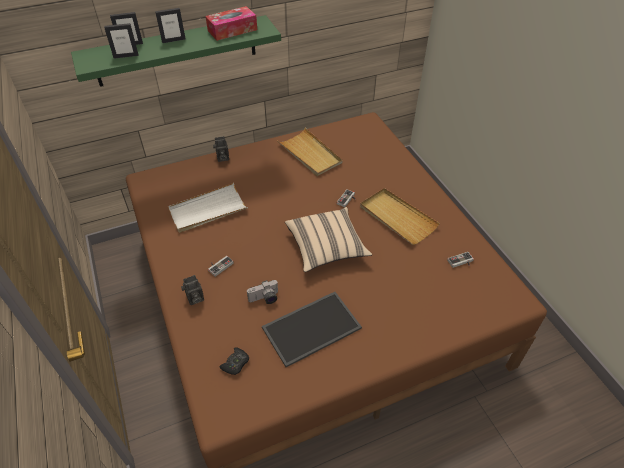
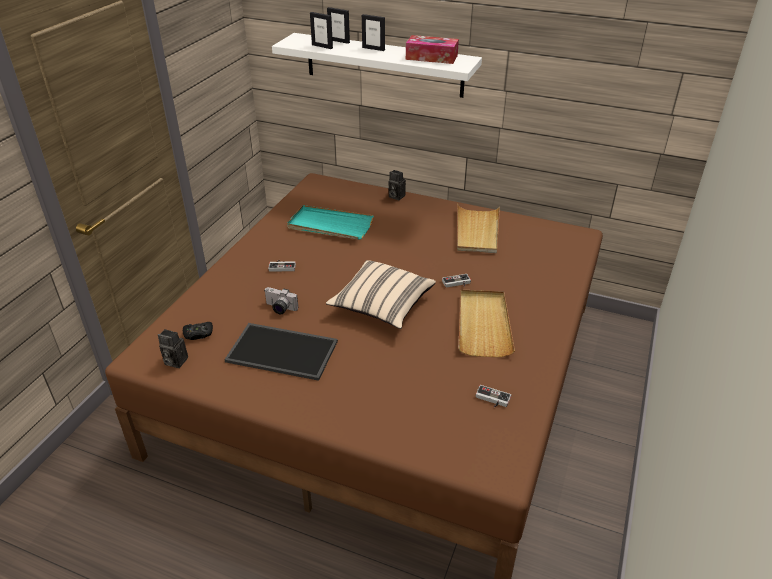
camera: 45 degrees right, 10 degrees down
(177, 51) = (383, 65): green shelf -> white shelf
(194, 299) = (234, 276): camera -> camera (174, 361)
(207, 210) = (330, 225): white tray -> turquoise tray

